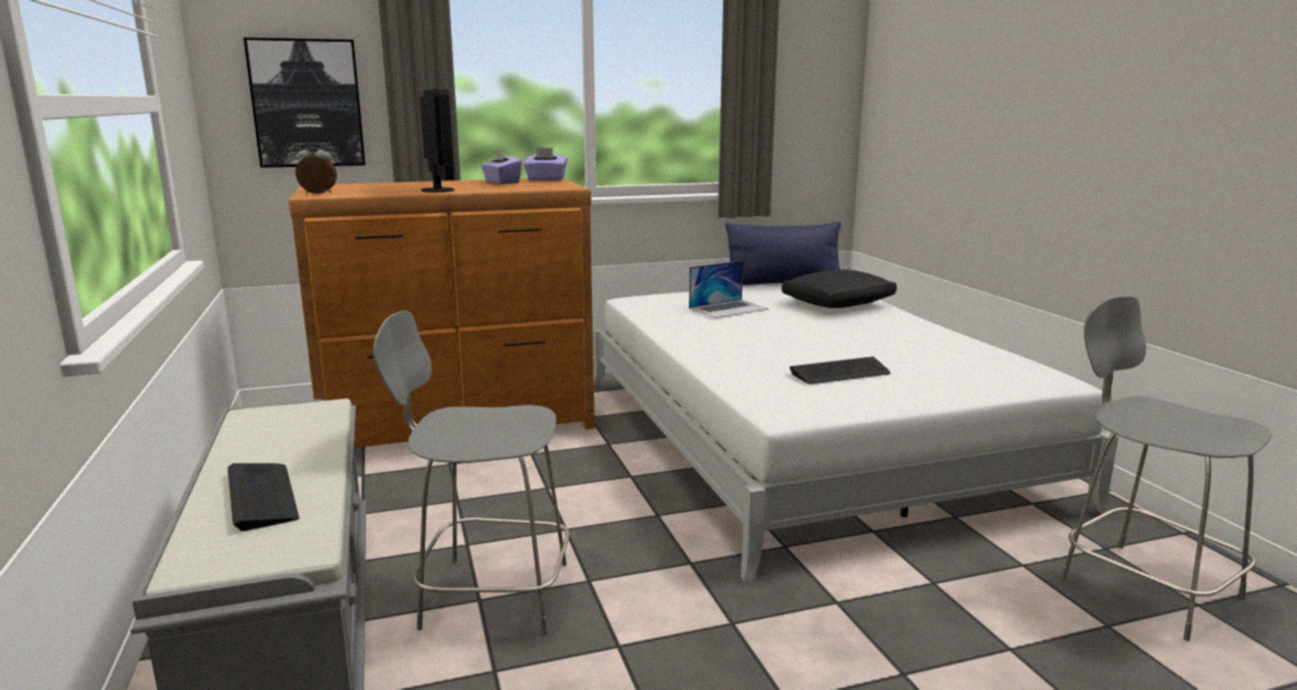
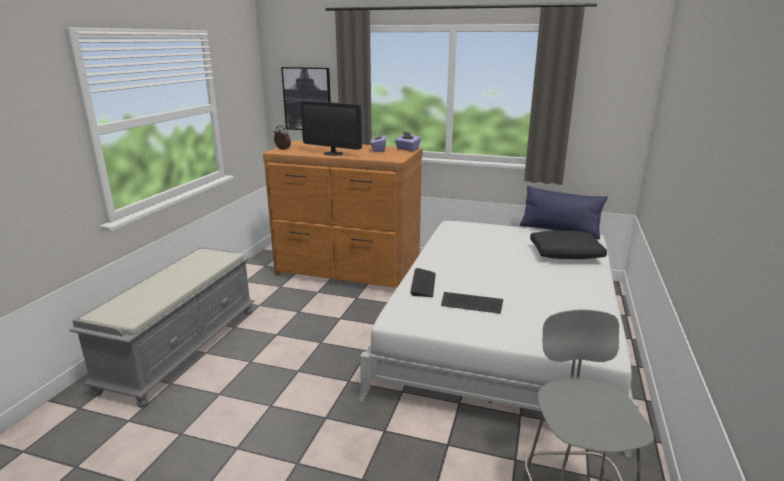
camera: 35 degrees right, 5 degrees up
(262, 496) = (153, 292): keyboard -> keyboard (423, 284)
(437, 190) = (333, 153): monitor -> monitor turned 105 degrees clockwise
(490, 594) = (256, 361): grey chair -> none
(728, 308) = (491, 242): laptop -> none

